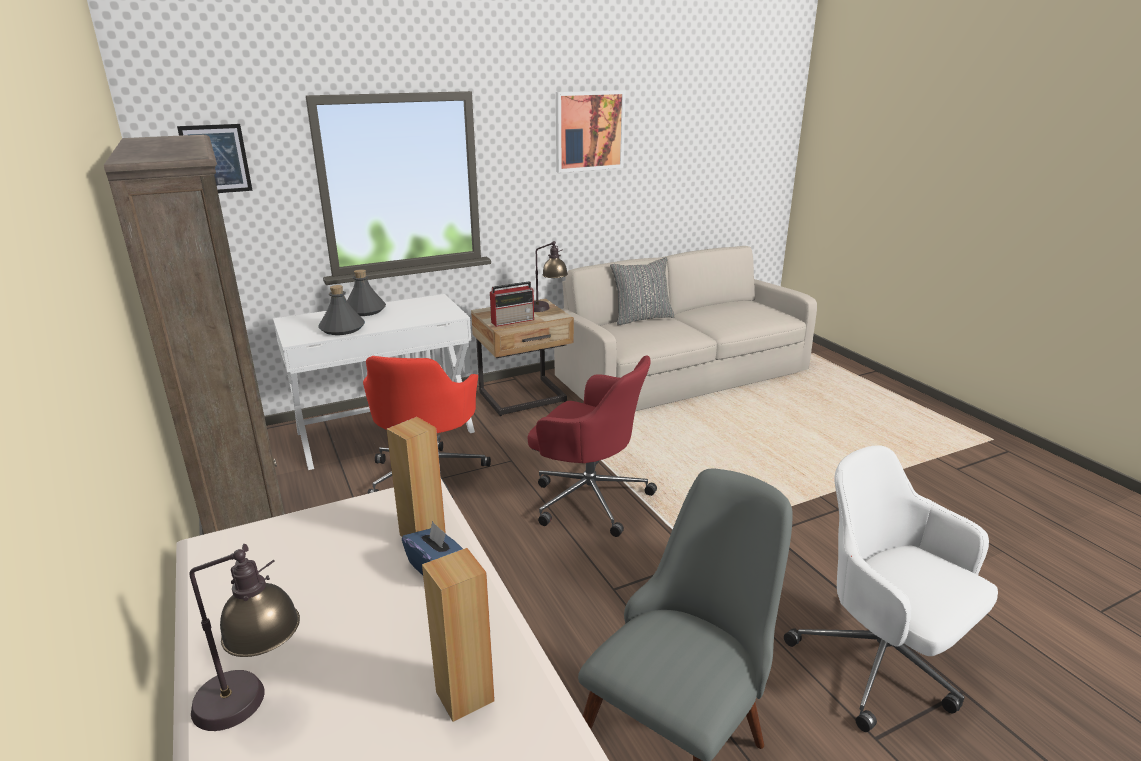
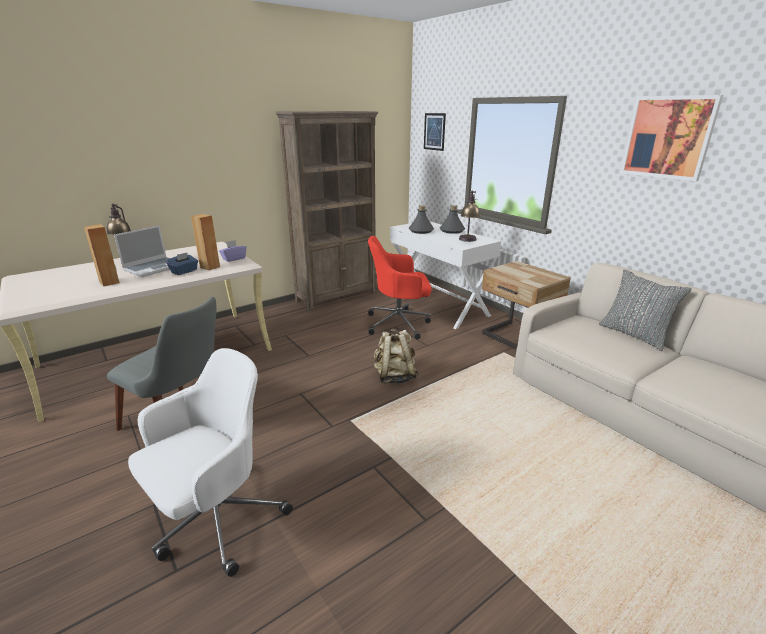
camera: 80 degrees right, 0 degrees up
(371, 629) = (154, 267): none -> laptop
(376, 507) = (234, 259): none -> purple tissue box
(513, 321) = (508, 272): radio -> none
(546, 308) = (546, 279): table lamp -> table lamp (467, 241)
(588, 497) = (394, 377): red office chair -> beige backpack

